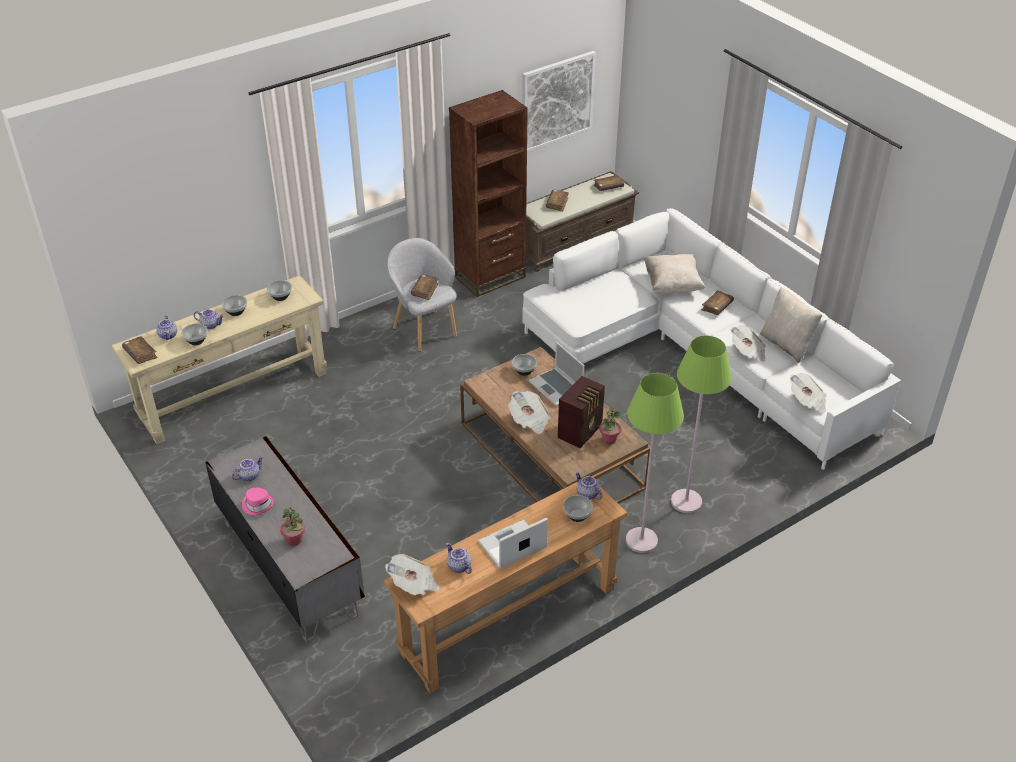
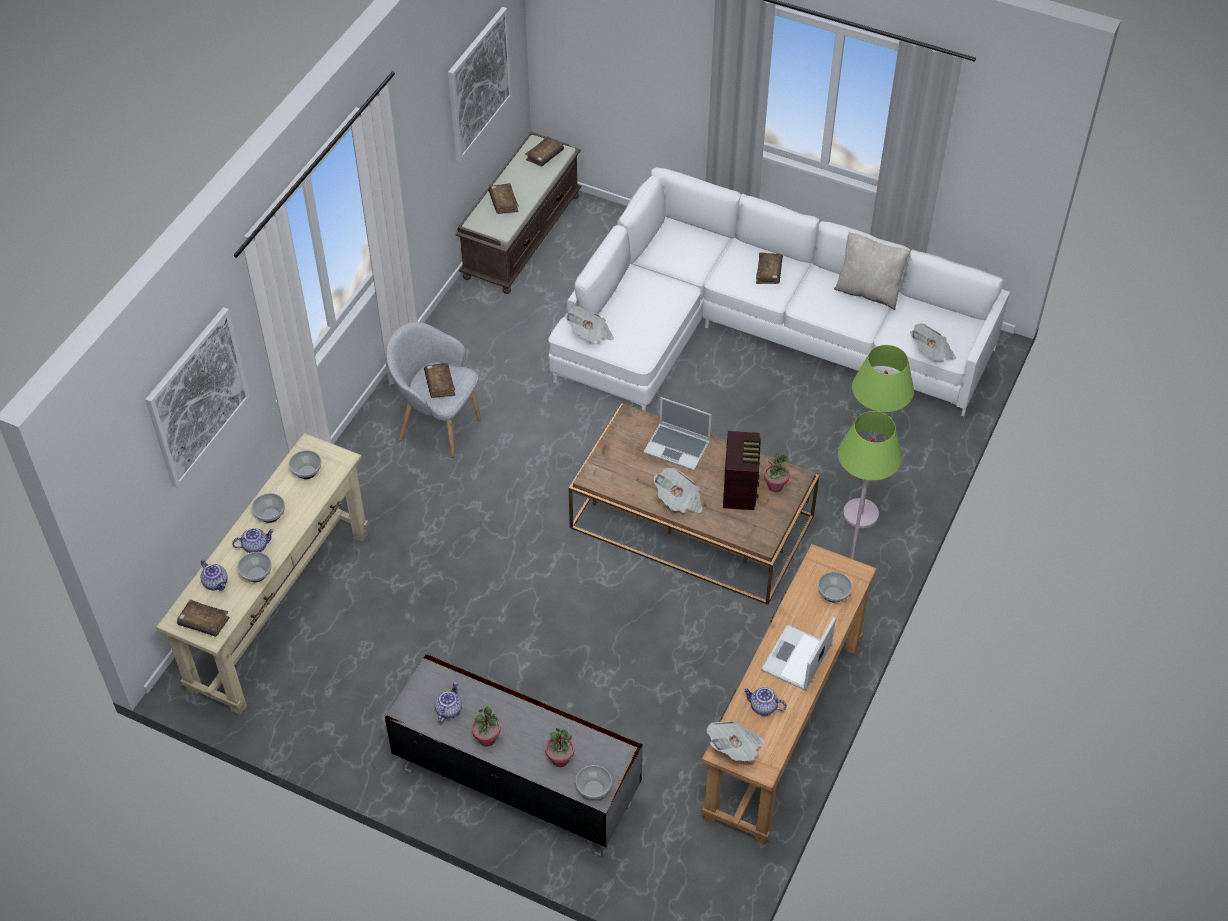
camera: 30 degrees left, 10 degrees up
(202, 195) = (197, 397): none -> picture
(258, 504) = (487, 738): pink hat -> potted plant
(490, 277) = (460, 323): brown bookcase -> none
(523, 371) = (628, 442): bowl -> bowl (593, 789)
(587, 494) = (825, 566): teapot -> none
(672, 285) = (703, 263): beige pillow -> none
(747, 352) = (836, 317): newspaper -> newspaper (590, 334)

